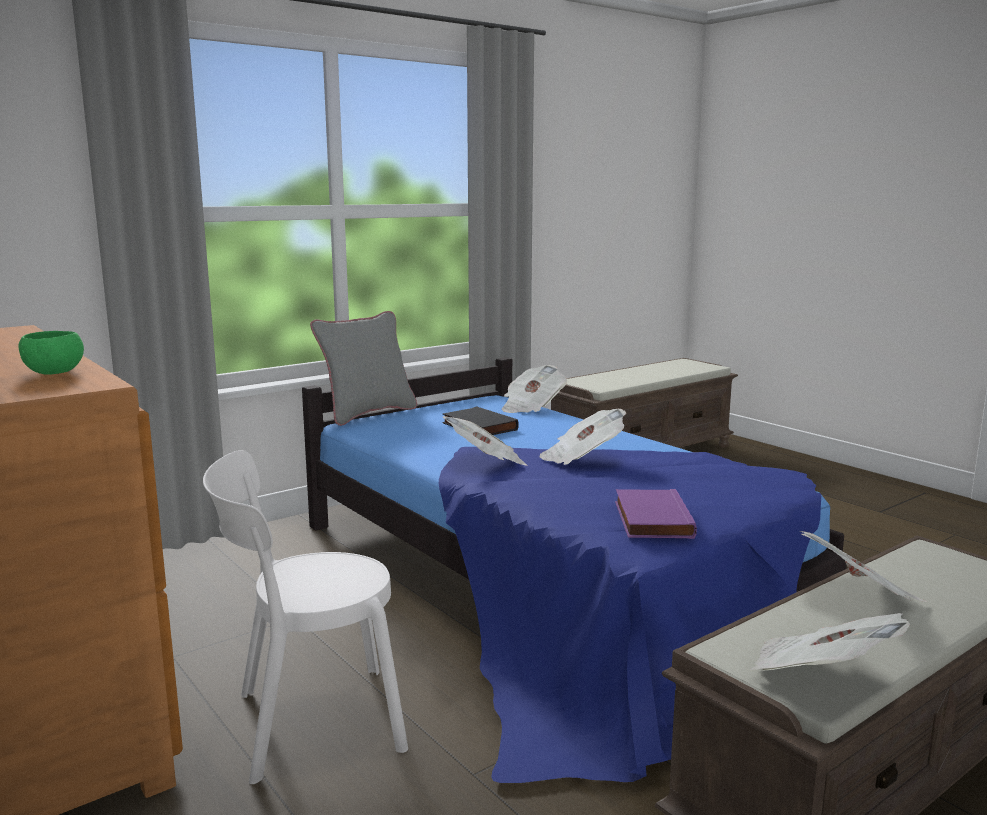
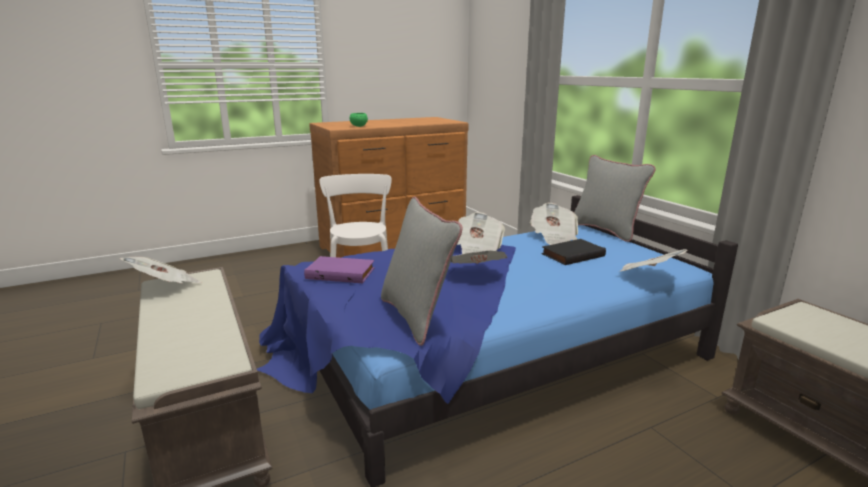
camera: 100 degrees right, 5 degrees up
(729, 474) = (417, 316): none -> grey pillow
(859, 597) = (207, 315): newspaper -> newspaper (553, 237)

